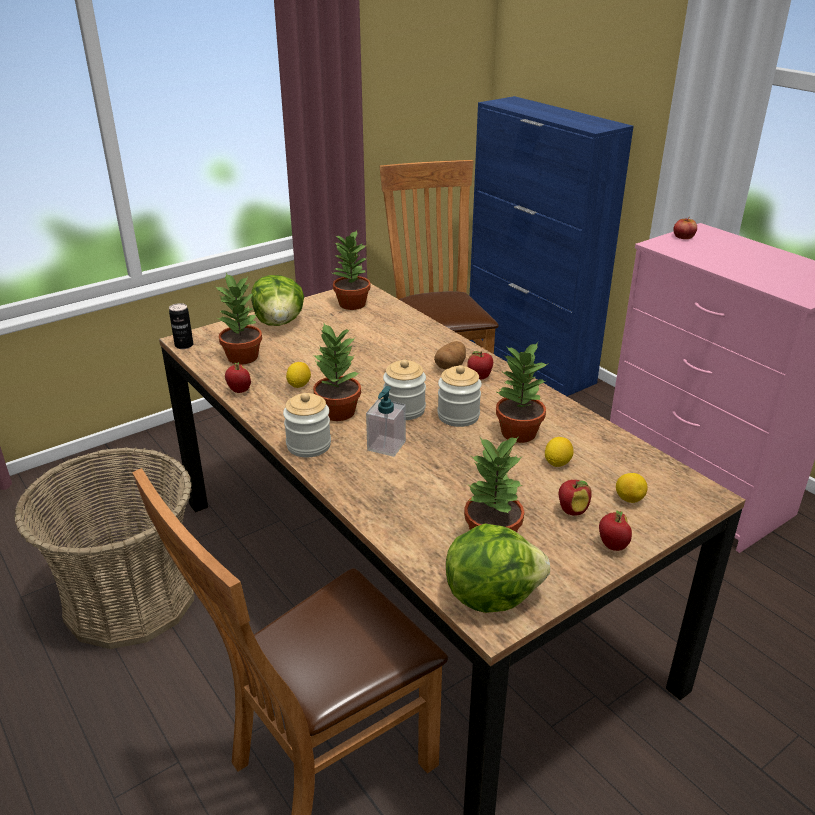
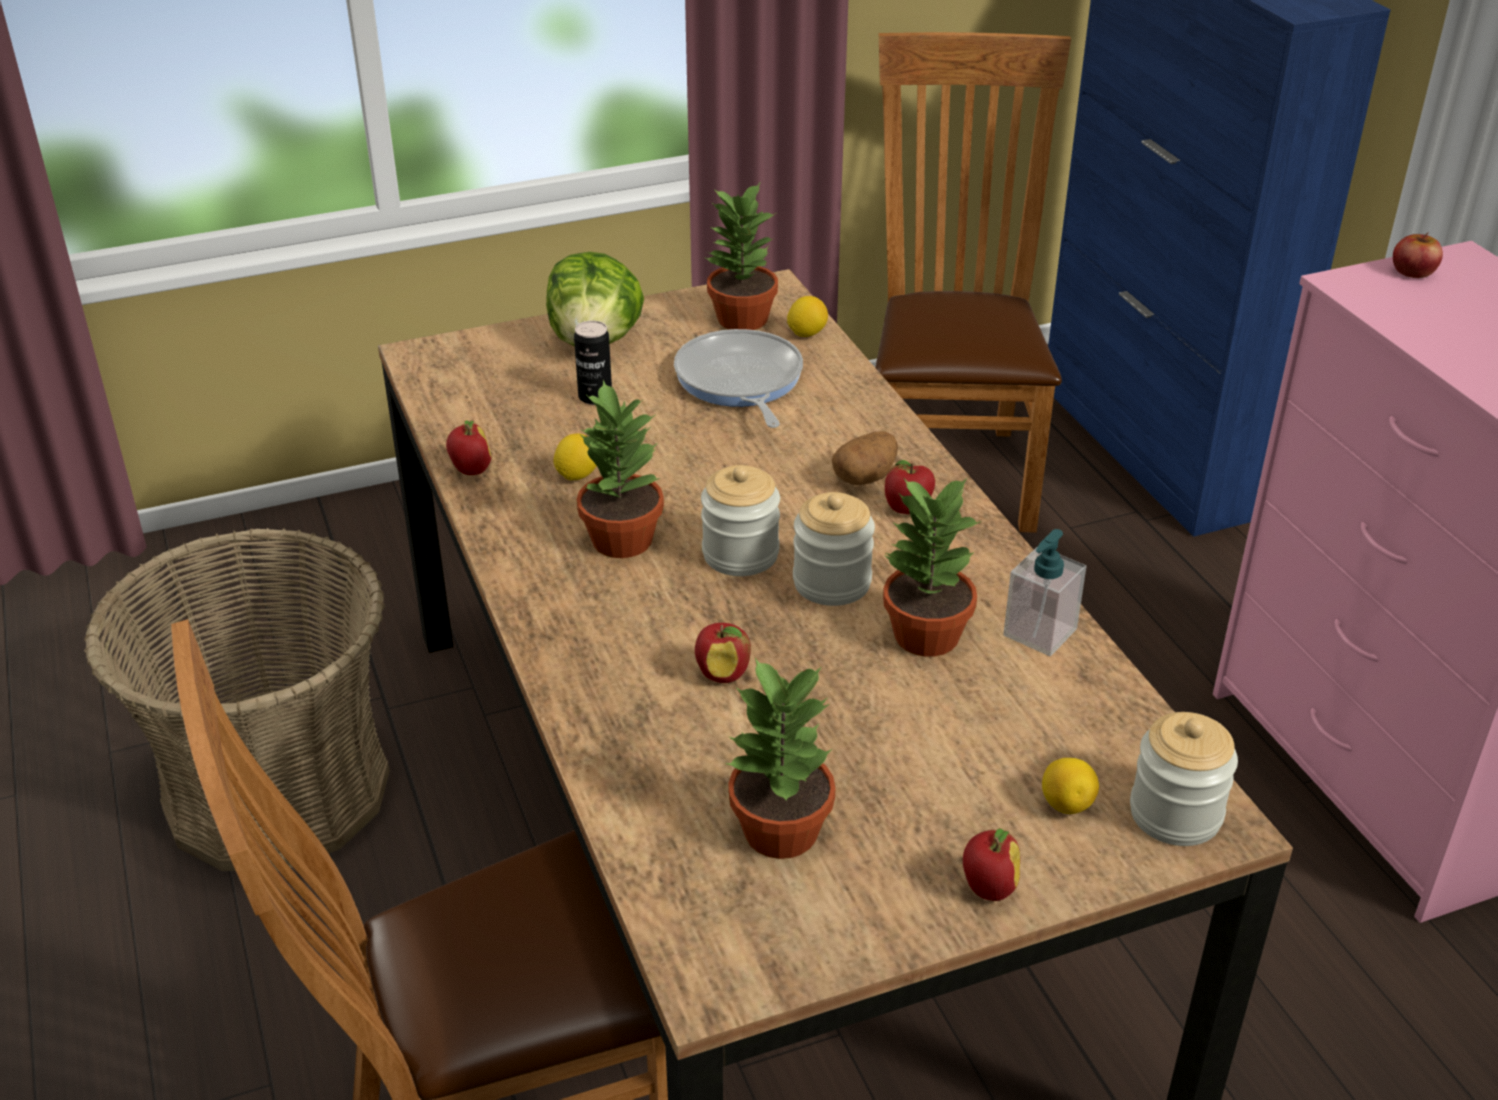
camera: 15 degrees right, 5 degrees up
(184, 345) = (414, 365): can -> can (595, 397)
(243, 357) = (505, 403): potted plant -> none
(308, 445) = (544, 597): jar -> jar (1175, 814)
(364, 332) = (739, 382): none -> frying pan
(386, 446) = (676, 621): soap dispenser -> soap dispenser (1039, 632)
(491, 595) = (729, 936): lettuce -> none
(557, 463) = (968, 709): lemon -> lemon (806, 333)
(572, 510) = (949, 807): apple -> apple (723, 674)

